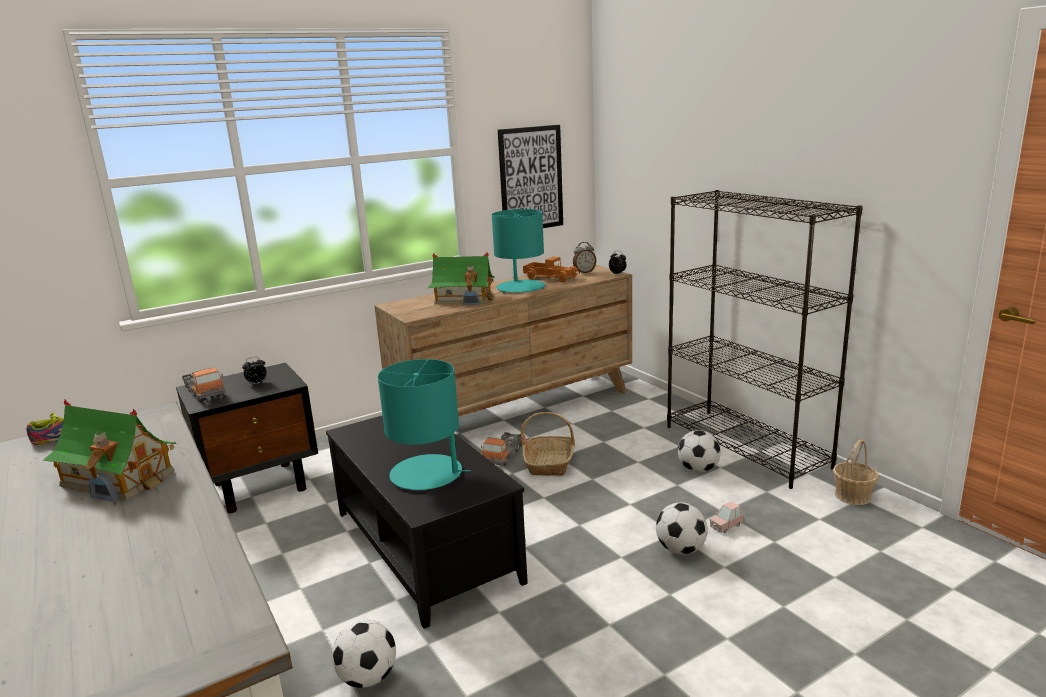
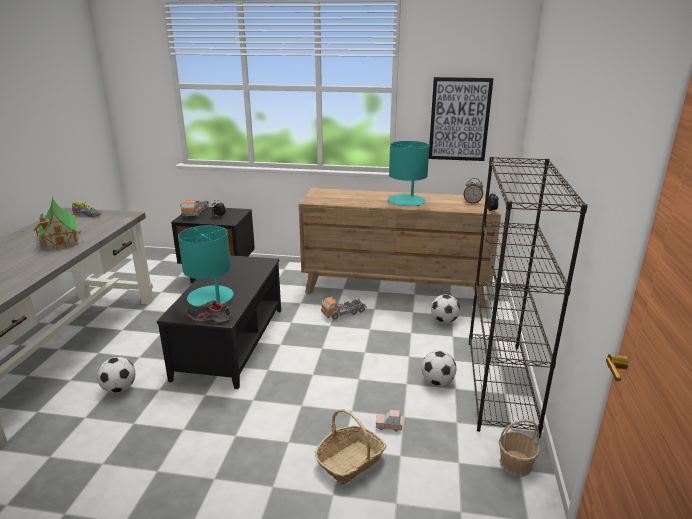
camera: 40 degrees right, 5 degrees up
(464, 299) = (359, 199): toy house -> none
(474, 492) = (209, 318): none -> shoe
(549, 463) = (358, 330): basket -> basket (350, 461)
(550, 277) = (441, 200): toy truck -> none
(680, 549) = (338, 422): football -> football (444, 321)

